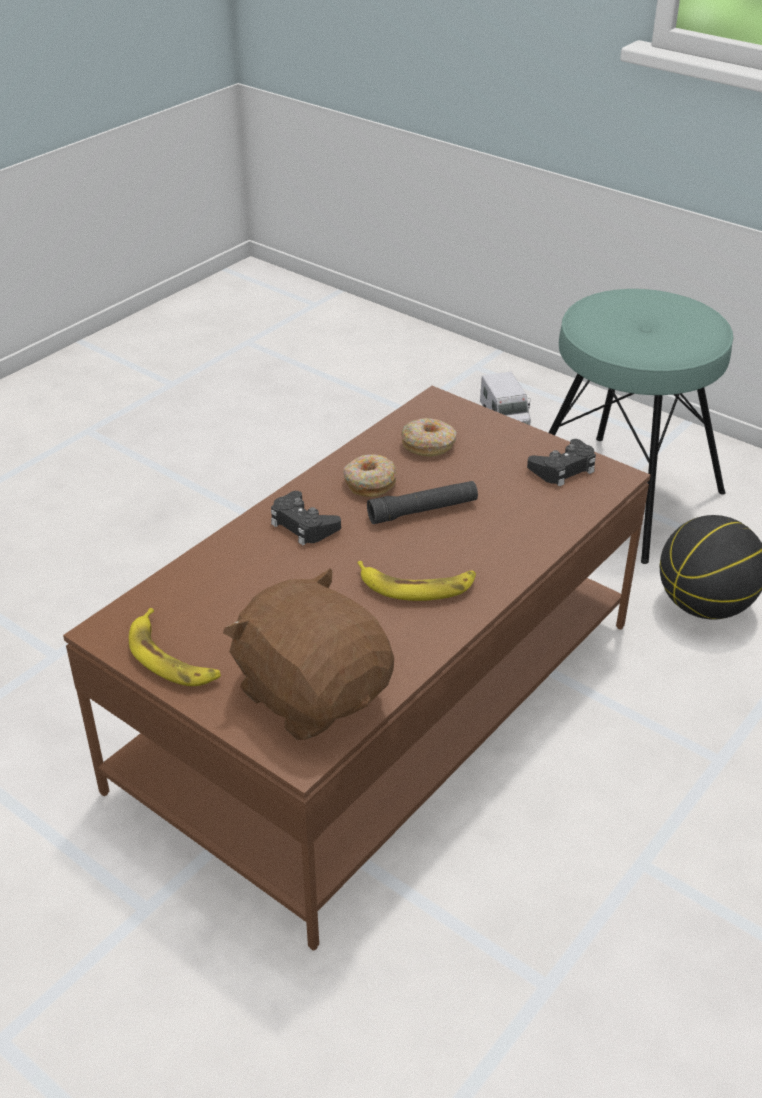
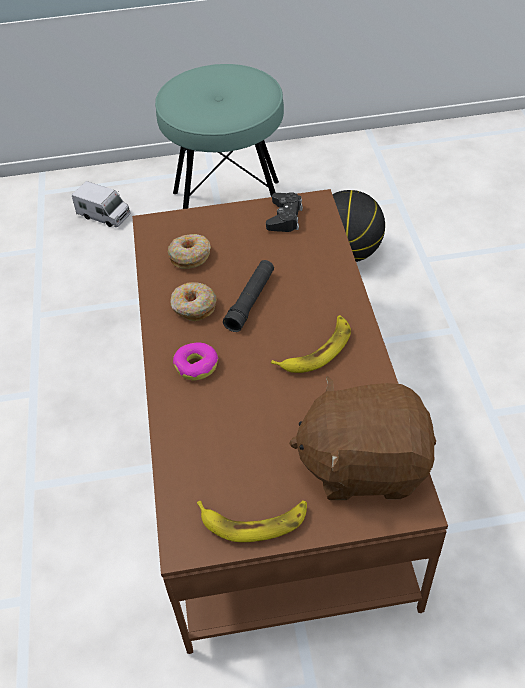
camera: 45 degrees left, 10 degrees up
(303, 525) = (196, 366): black game controller -> donut

